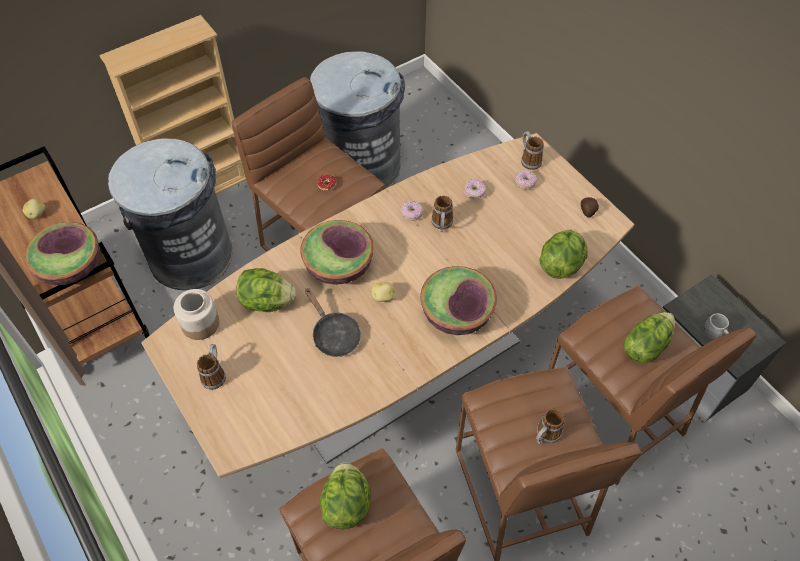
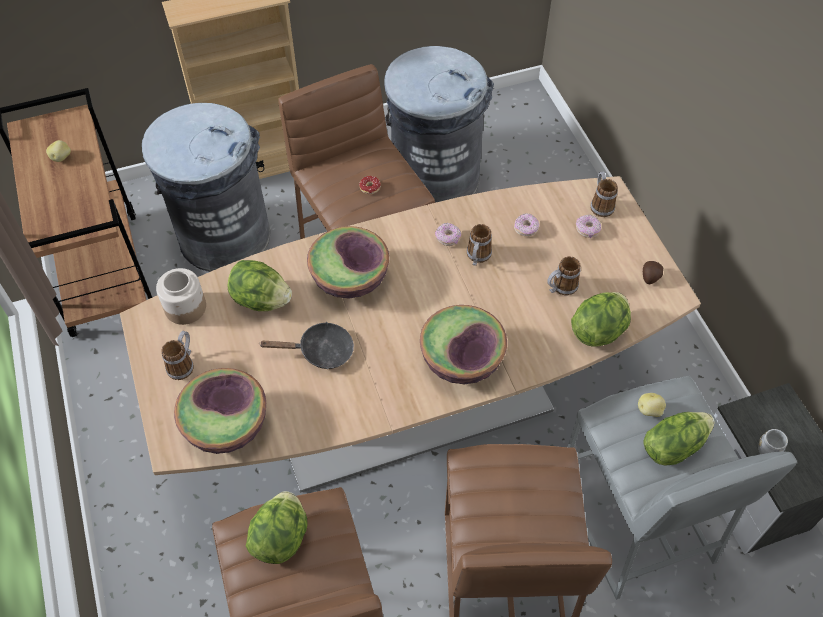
camera: 15 degrees right, 0 degrees up
(71, 267) = (78, 220): bowl -> bowl (227, 425)
(333, 334) = (320, 351): black frying pan -> black frying pan turned 75 degrees counterclockwise
(383, 297) = (387, 323): potato -> potato (649, 410)
(545, 436) = (523, 519): mug -> mug (560, 288)
(611, 416) = (634, 520): brown stool -> grey stool

